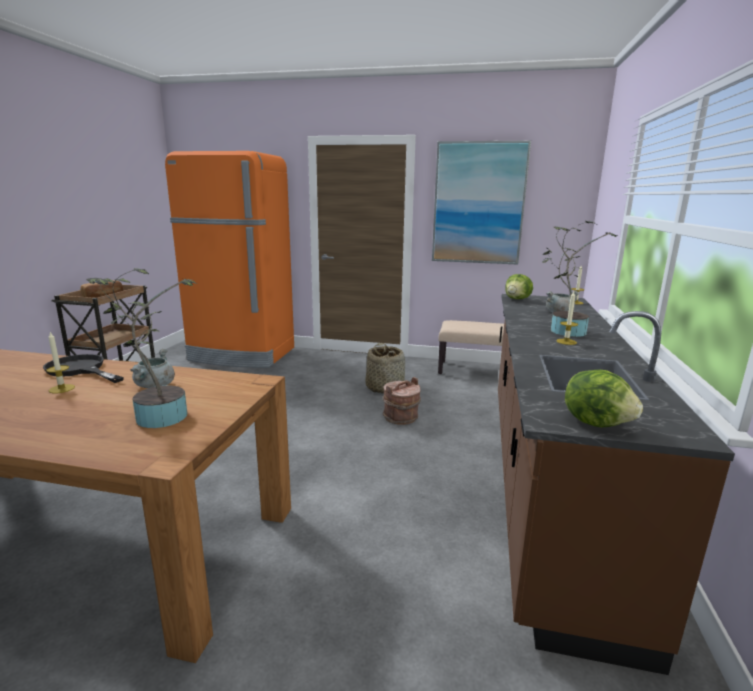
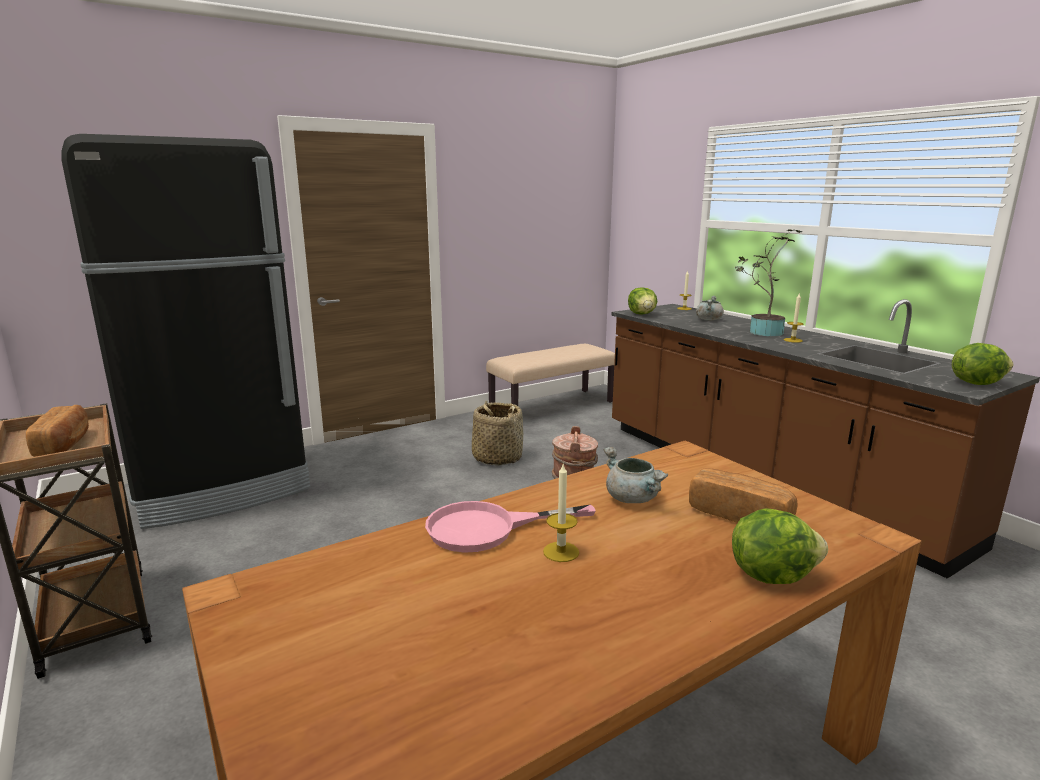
camera: 45 degrees left, 0 degrees up
(65, 440) = (771, 574): none -> lettuce
(80, 370) = (488, 528): black frying pan -> pink frying pan
(157, 415) = (739, 515): potted plant -> bread
(242, 355) = (222, 488): orange fridge -> black fridge
(478, 204) = (510, 212): picture -> none

